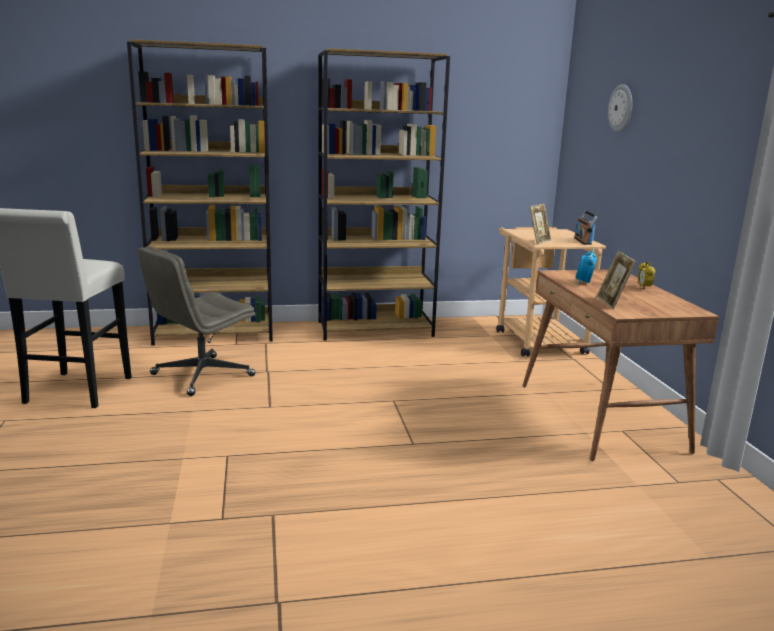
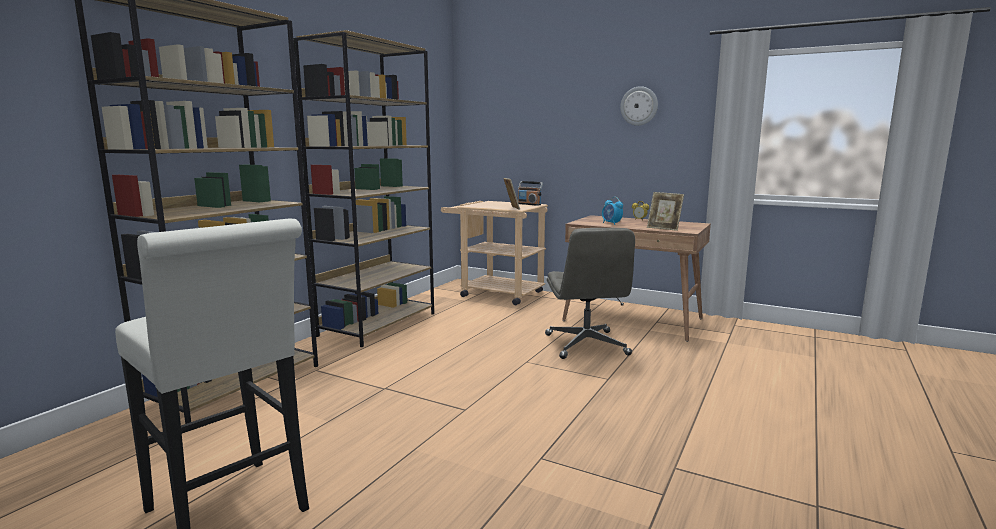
camera: 50 degrees left, 5 degrees down
(201, 376) = (335, 421): grey office chair -> grey office chair (586, 345)
(621, 108) = (540, 100): wall clock -> wall clock (639, 106)

